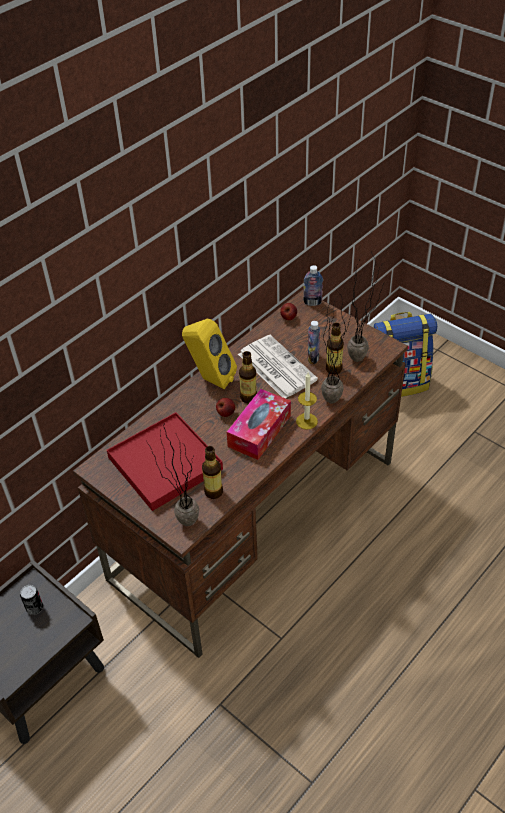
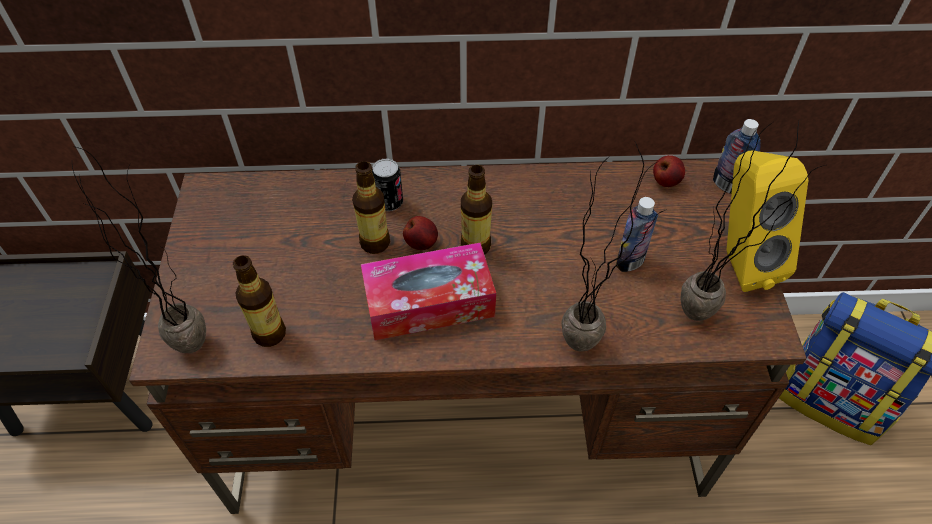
camera: 45 degrees right, 5 degrees up
(34, 608) = (66, 303): can -> can (389, 202)
(165, 464) = (272, 247): red tray -> none
(210, 379) = (462, 185): yellow speaker -> yellow speaker (738, 261)
(275, 367) = (563, 233): newspaper -> none
(306, 421) = (506, 343): candle -> none
(333, 369) = (640, 300): bottle -> bottle (375, 243)

